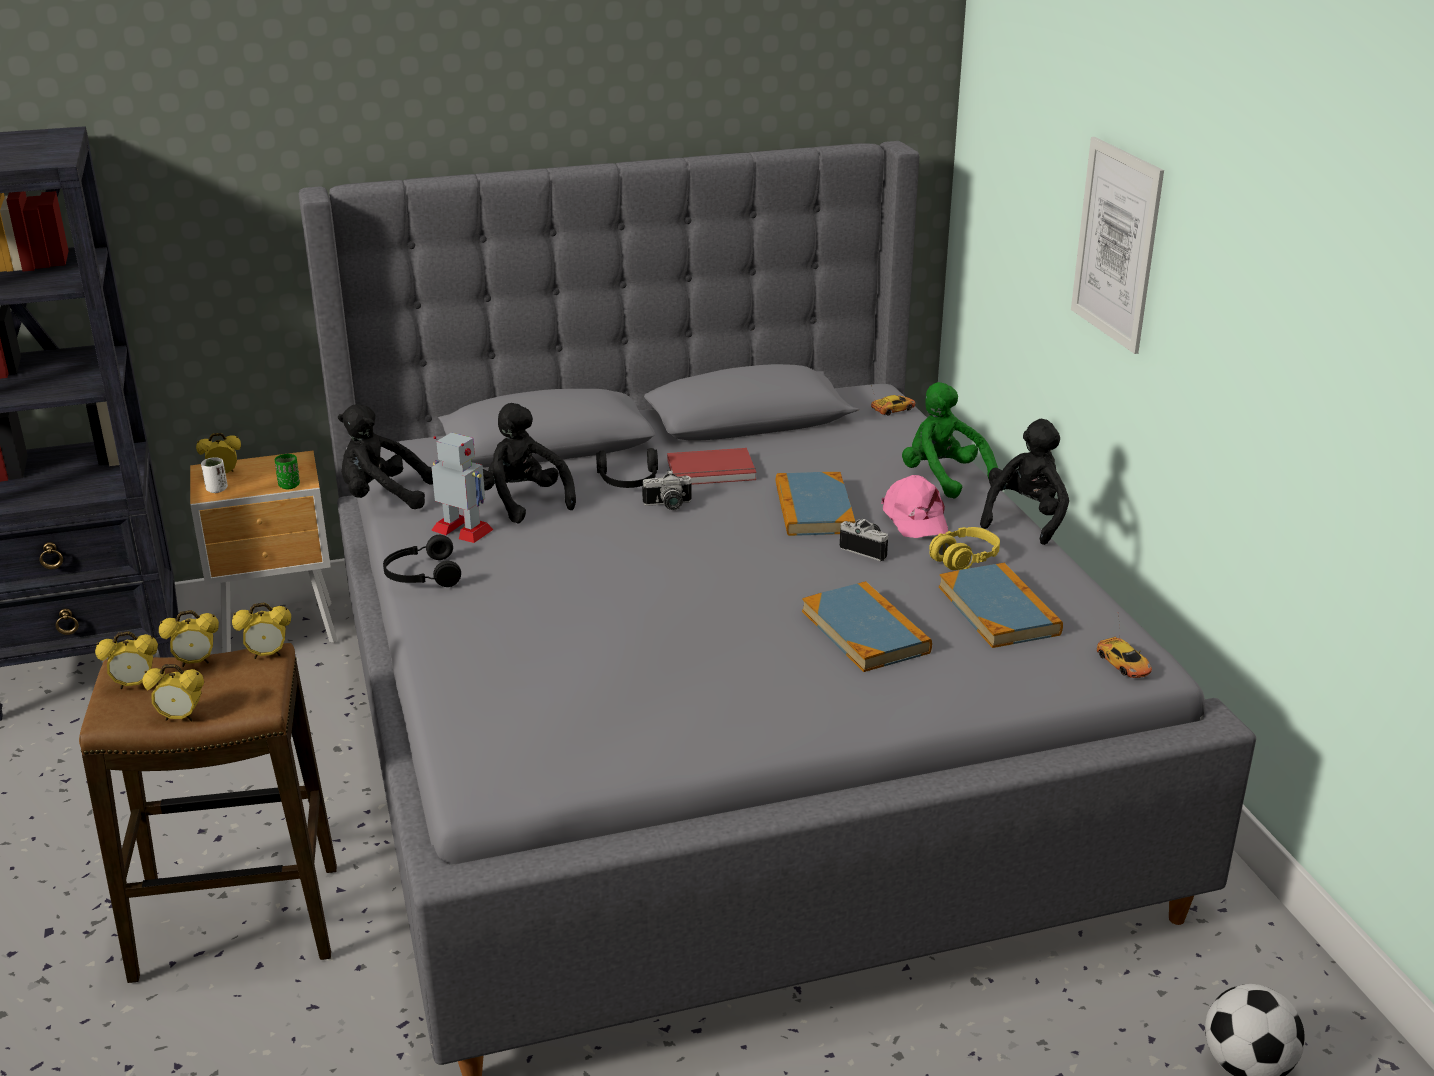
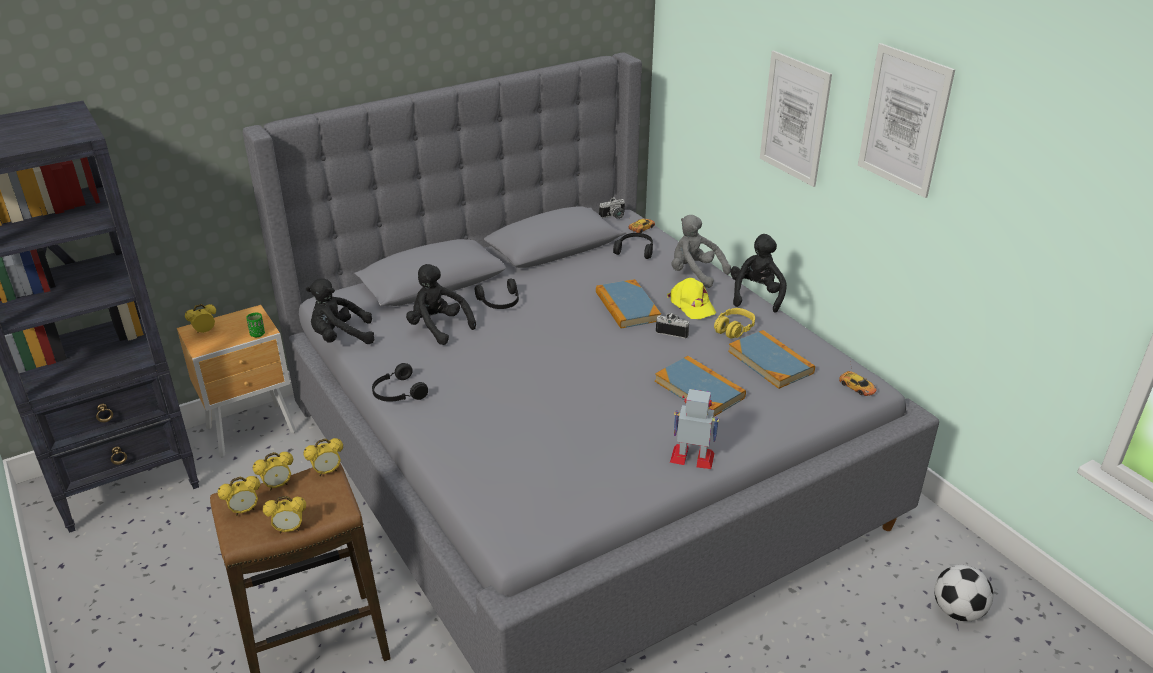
camera: 15 degrees left, 5 degrees up
(216, 489) = (206, 344): white cup -> none
(463, 530) = (408, 355): toy robot -> toy robot (692, 457)
(668, 506) = (535, 317): camera -> camera (614, 217)
(712, 471) = (550, 288): red book -> none
(867, 436) = (635, 250): none -> black headphones
(914, 518) = (691, 305): pink cap -> yellow cap
(943, 478) = (694, 274): green plush toy -> grey plush toy
(1251, 241) = (904, 120): none -> picture

